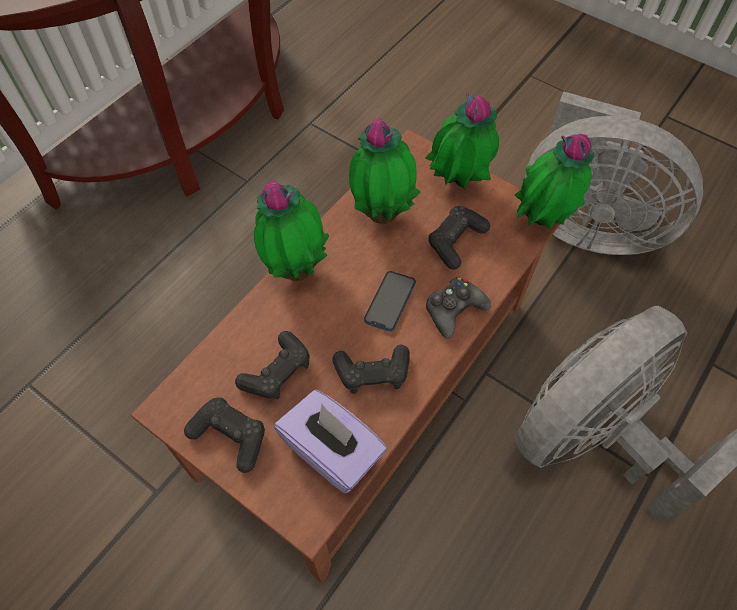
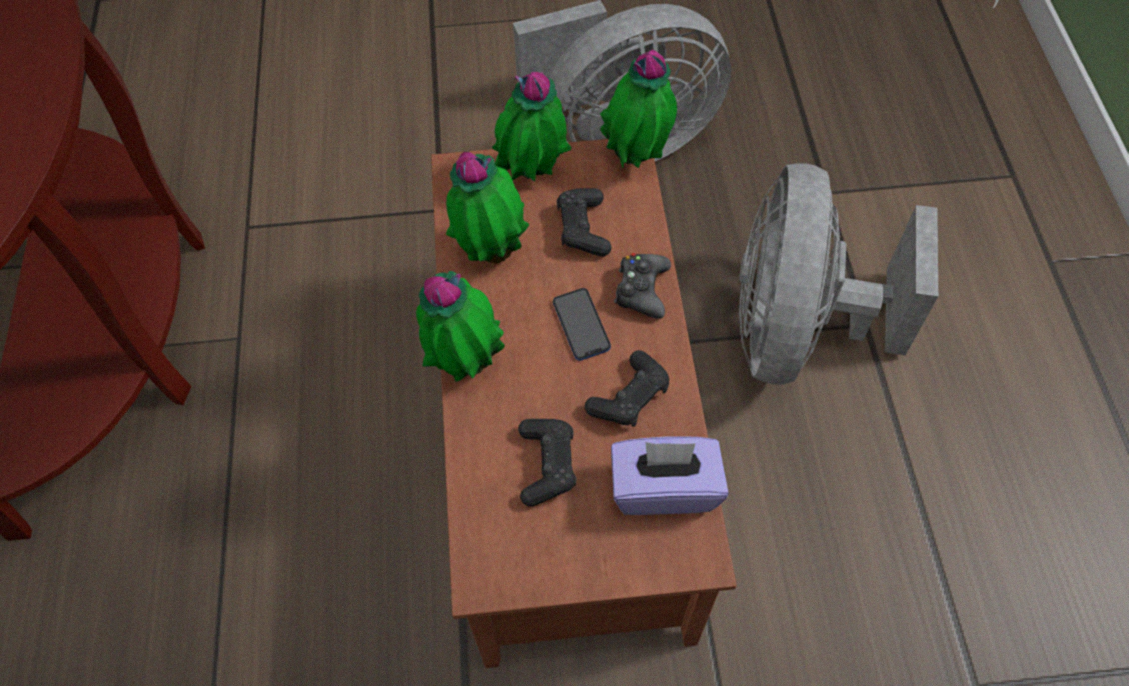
camera: 40 degrees left, 0 degrees up
(230, 436) = (565, 553): black game controller -> none

